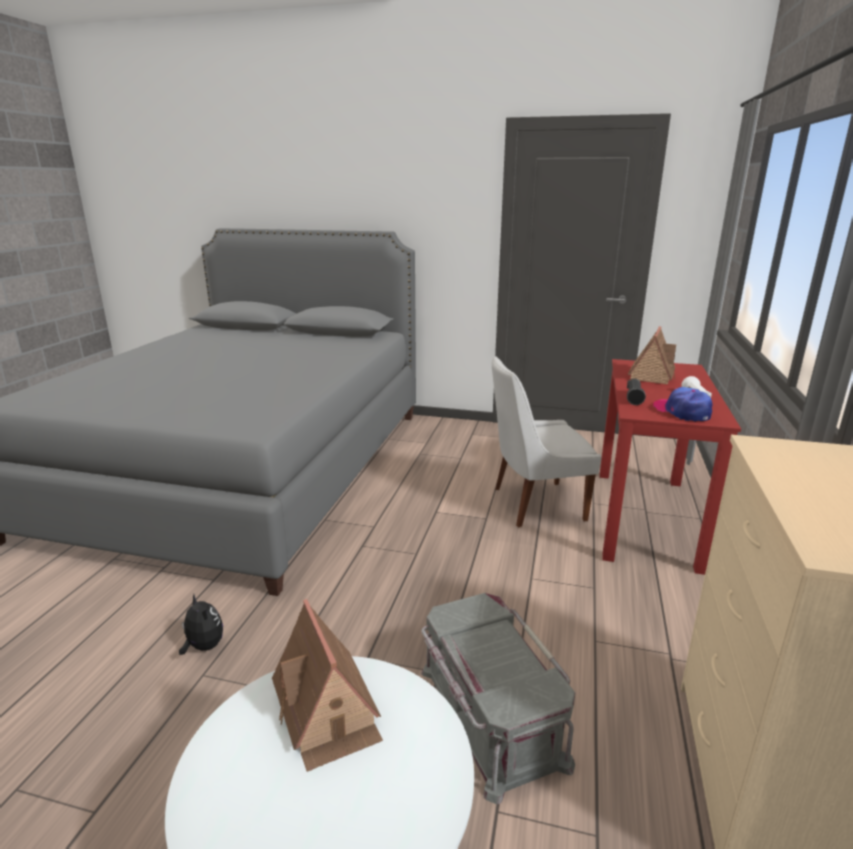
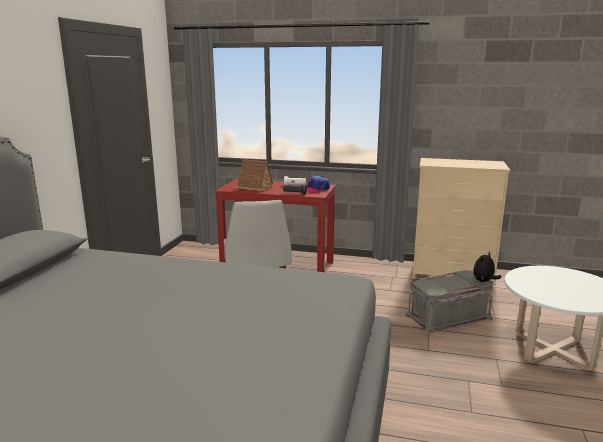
camera: 90 degrees left, 5 degrees down
(203, 646) = (446, 418): plush toy -> plush toy (484, 281)
(327, 710) = (540, 287): toy house -> none

